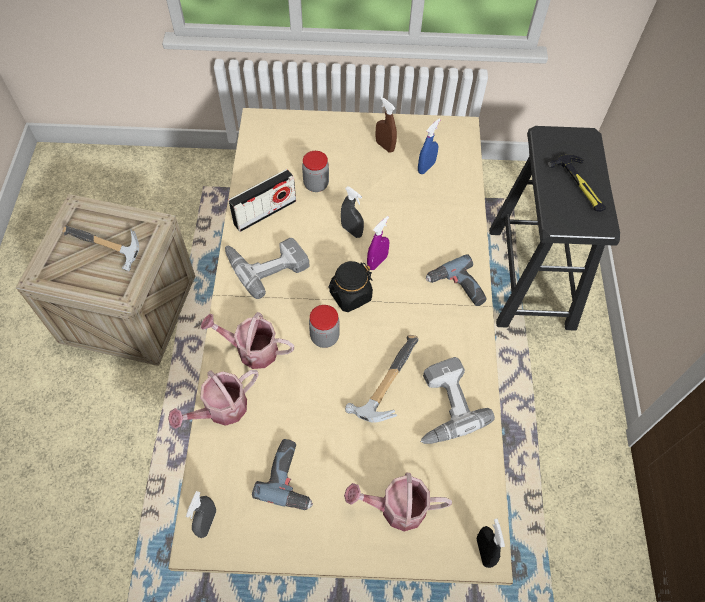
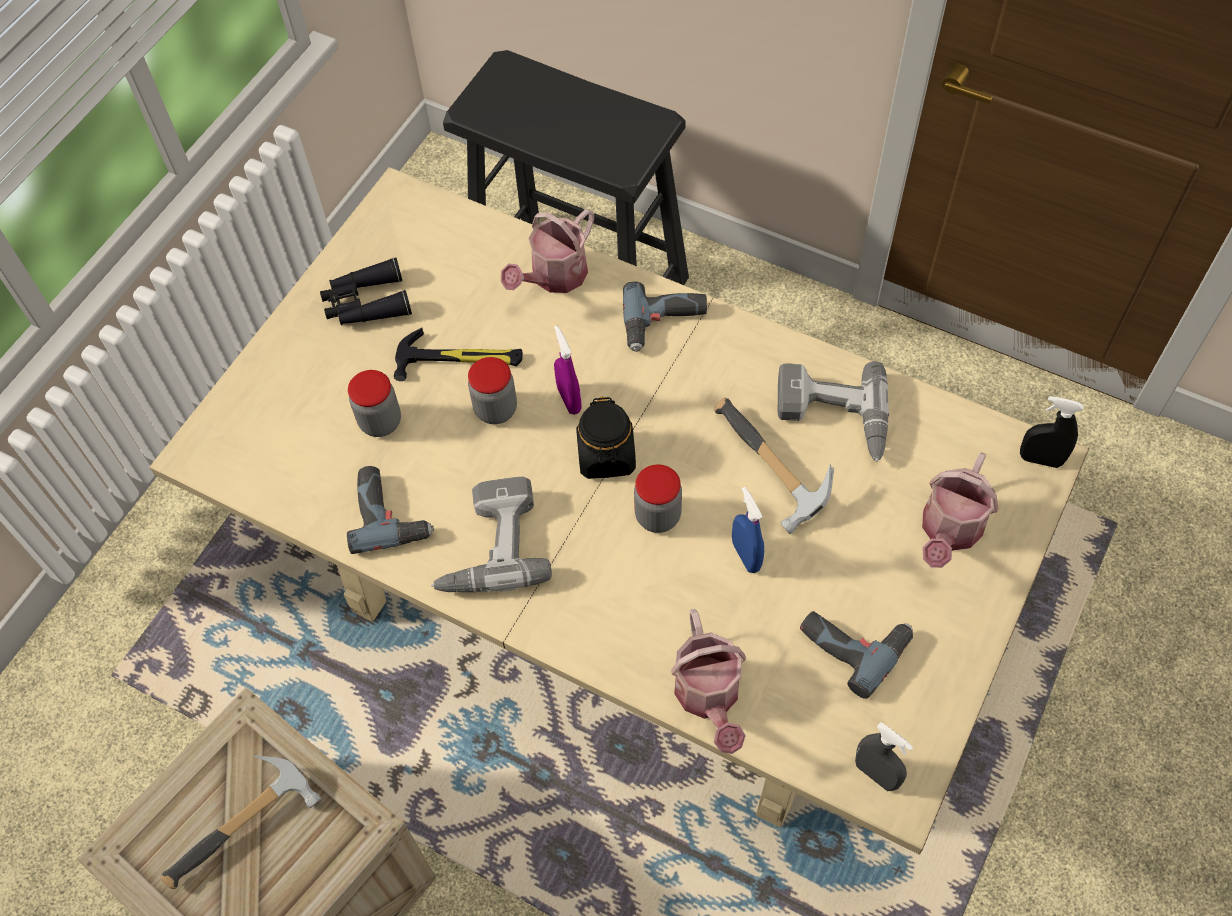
camera: 60 degrees left, 0 degrees up
(251, 349) = (630, 620): watering can -> watering can (554, 277)
(265, 212) = (390, 512): radio -> power drill
(351, 231) = (496, 409): grey spray bottle -> jar
(385, 146) = (366, 303): brown spray bottle -> black binoculars
(426, 167) = (440, 269): blue spray bottle -> blue spray bottle (746, 556)
(580, 185) = (578, 113): hammer -> hammer (460, 358)

